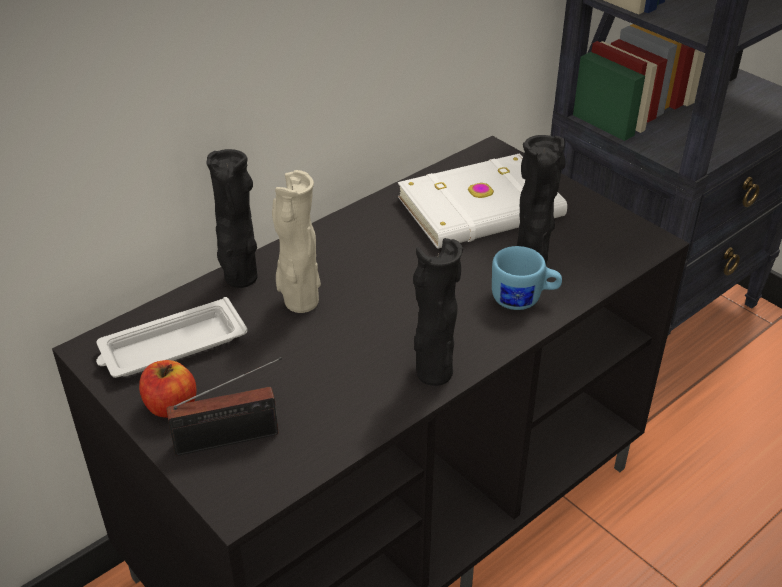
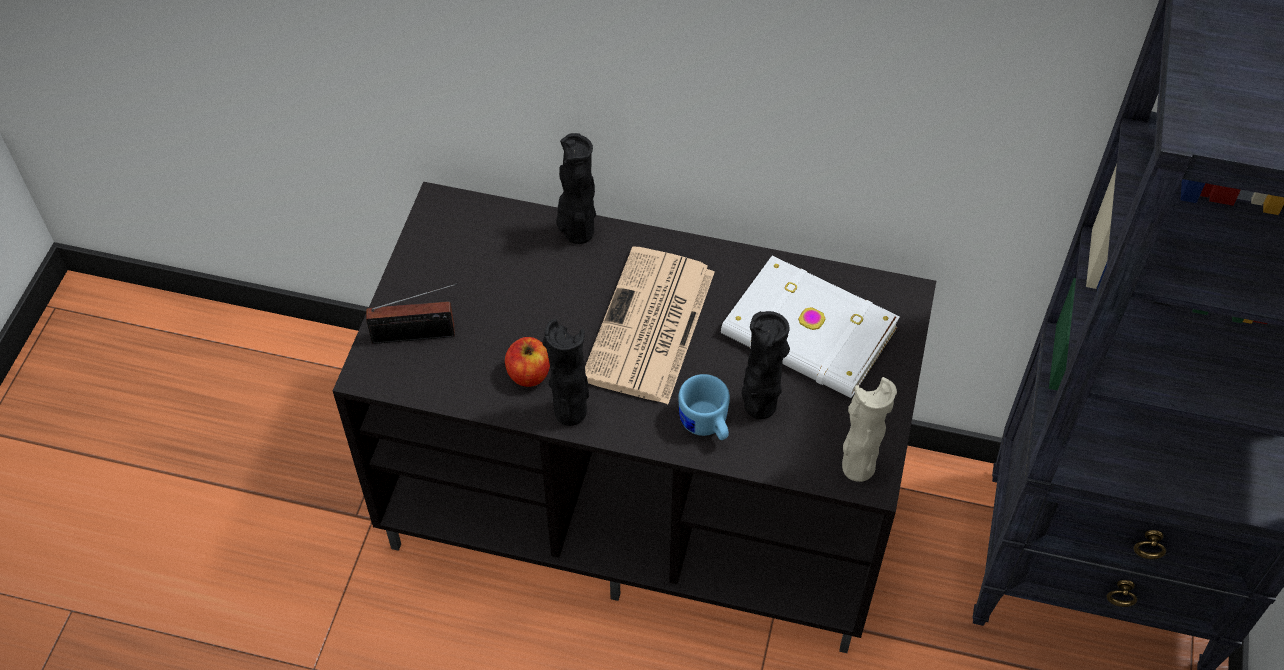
camera: 55 degrees right, 15 degrees up
(171, 347) = (475, 243): white tray -> none
(171, 406) = (421, 282): apple -> apple (528, 373)
(232, 438) = (418, 335): radio -> radio turned 45 degrees counterclockwise
(299, 302) = (581, 285): beige vase -> beige vase (857, 466)
(389, 284) = (650, 328): none -> newspaper

